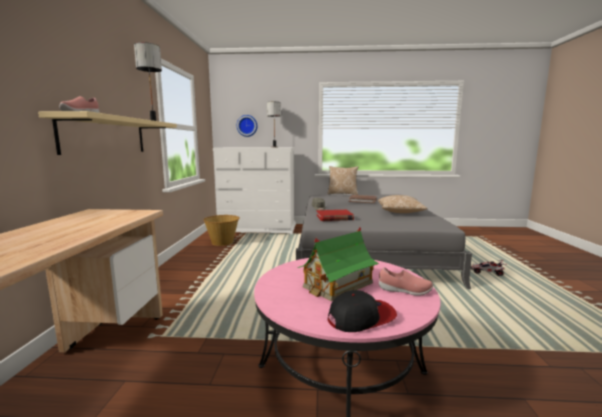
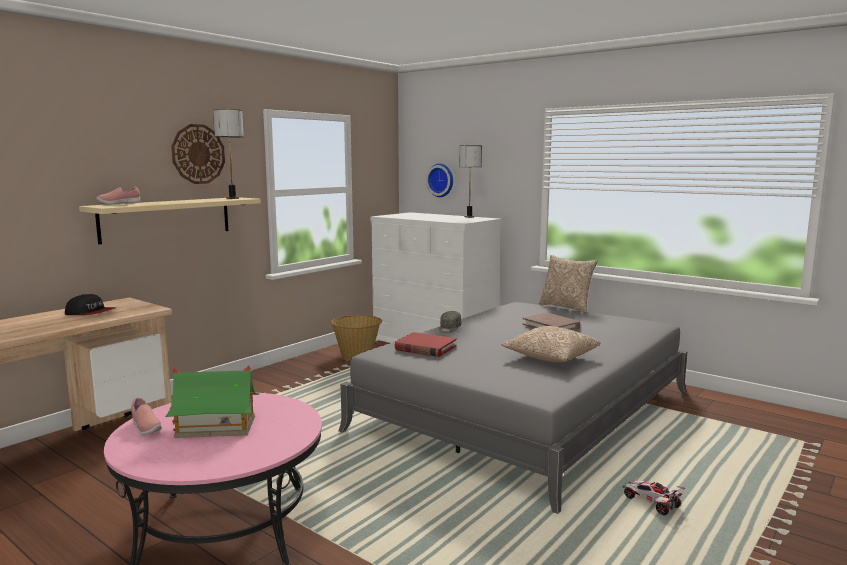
camera: 35 degrees right, 0 degrees up
(122, 81) = (198, 154): none -> wall clock
(361, 317) = (158, 457): cap -> cap (91, 313)
(404, 291) = (250, 451): pink shoe -> pink shoe (145, 428)

